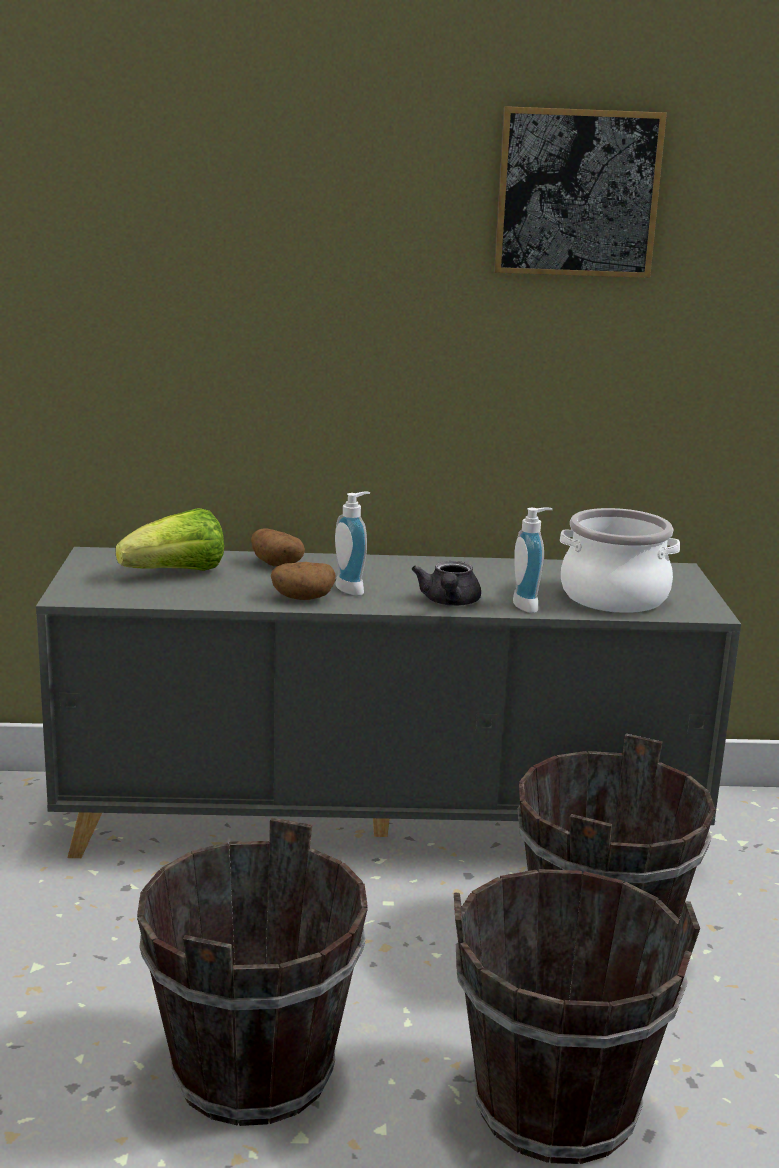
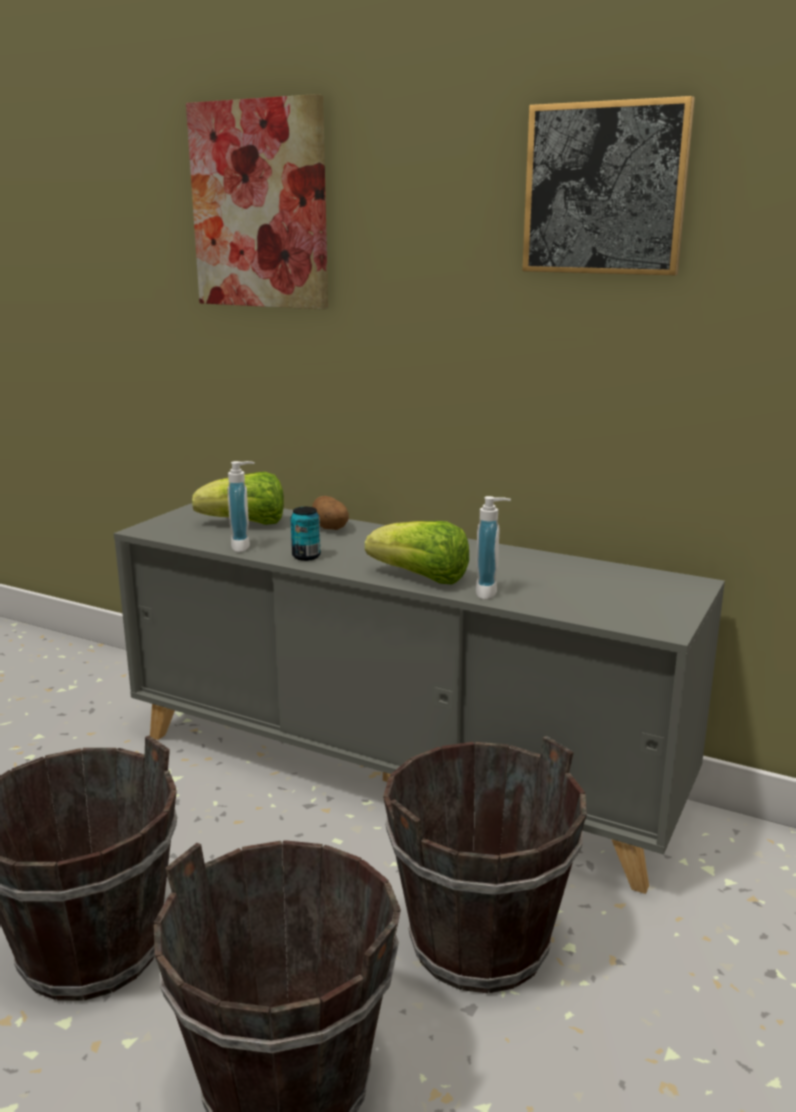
camera: 30 degrees right, 0 degrees up
(157, 192) = (260, 206): none -> picture
(302, 598) = (306, 556): potato -> can
(353, 588) = (359, 555): soap dispenser -> soap dispenser (244, 546)
(449, 602) = (421, 578): grey teapot -> lettuce
(614, 597) = (585, 599): cooking pot -> none

